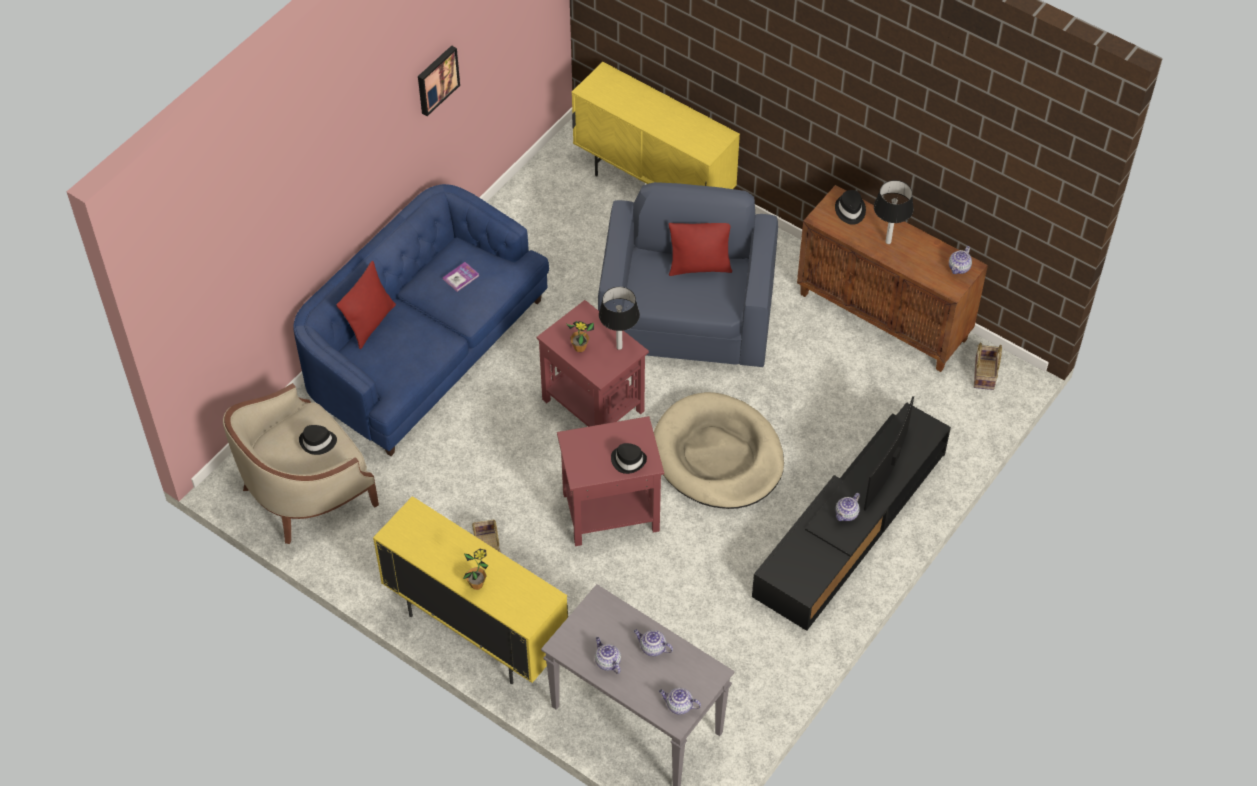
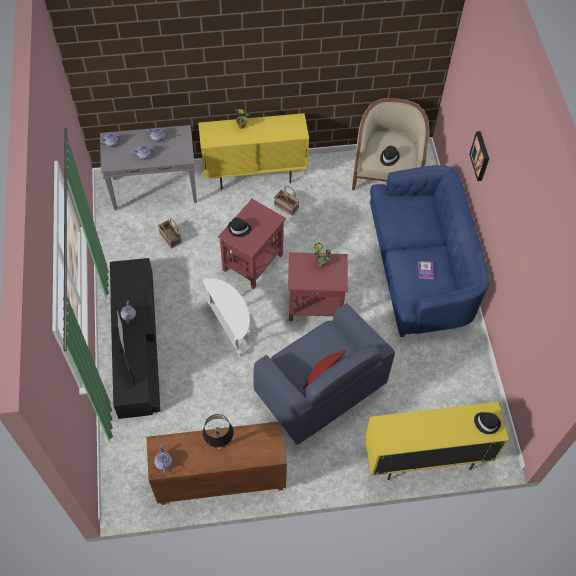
camera: 135 degrees right, 5 degrees up
(370, 323) = (435, 218): red pillow -> none
(436, 79) = (521, 255): picture -> picture (481, 156)
(619, 347) = (303, 279): table lamp -> none
(718, 455) = (231, 326): beige dog bed -> white side table
(850, 210) = (261, 451): black hat -> black hat (487, 423)
(985, 375) = (133, 488): basket -> basket (169, 238)

